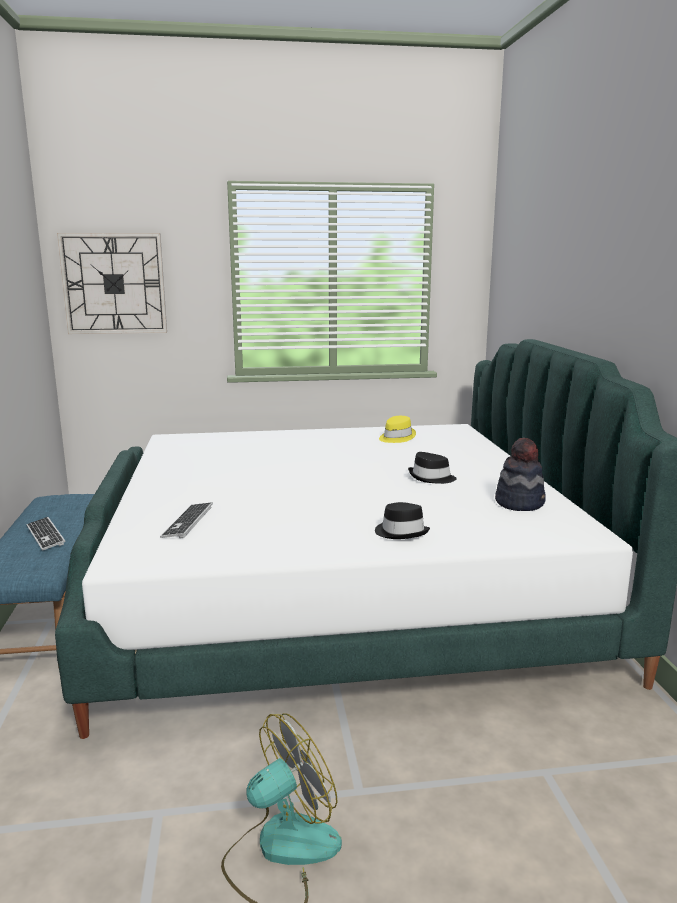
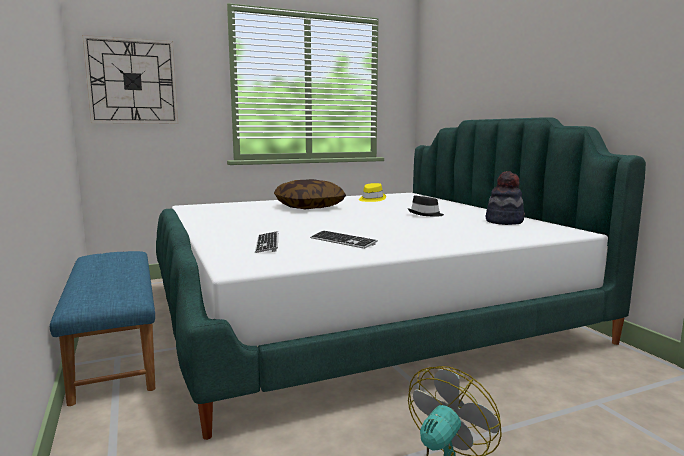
camera: 15 degrees left, 5 degrees down
(45, 535) = (114, 276): keyboard -> keyboard (342, 241)
(303, 449) = (309, 207): none -> pillow
(401, 532) = (444, 238): black hat -> none

